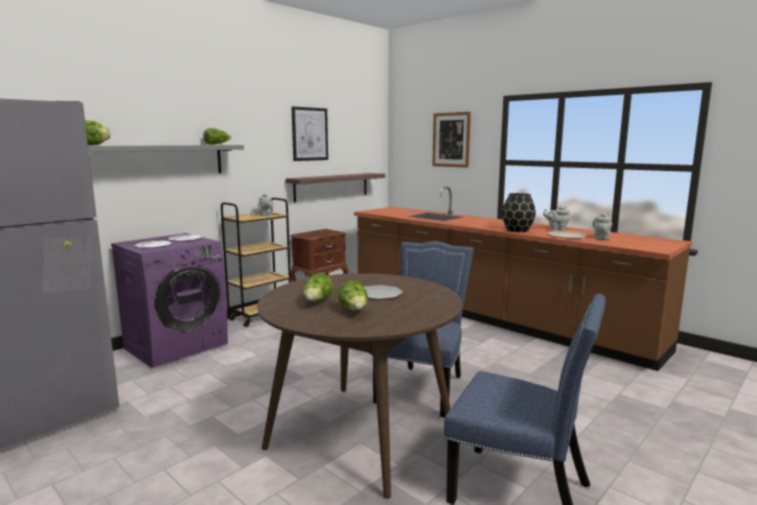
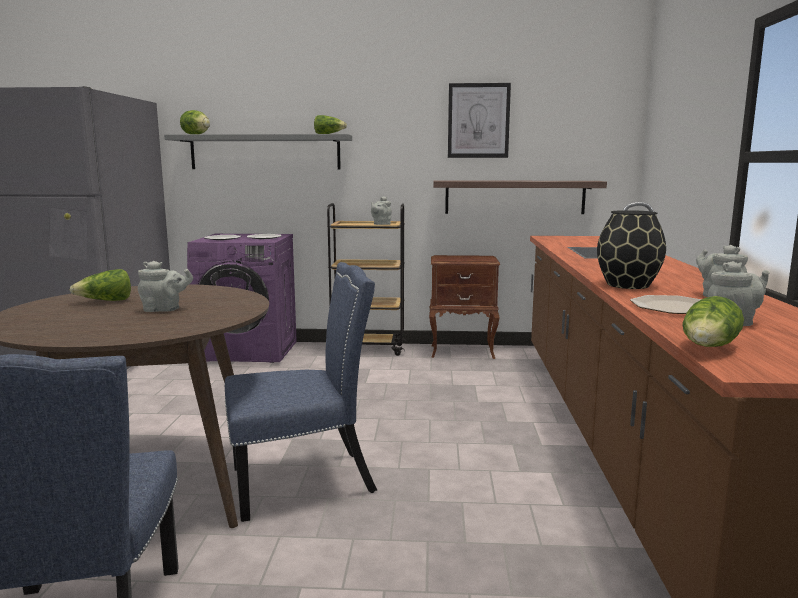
camera: 50 degrees right, 0 degrees up
(354, 310) = (83, 315): lettuce -> lettuce (709, 348)
(379, 294) = (164, 310): plate -> grey teapot
(451, 139) = (695, 119): picture -> none

